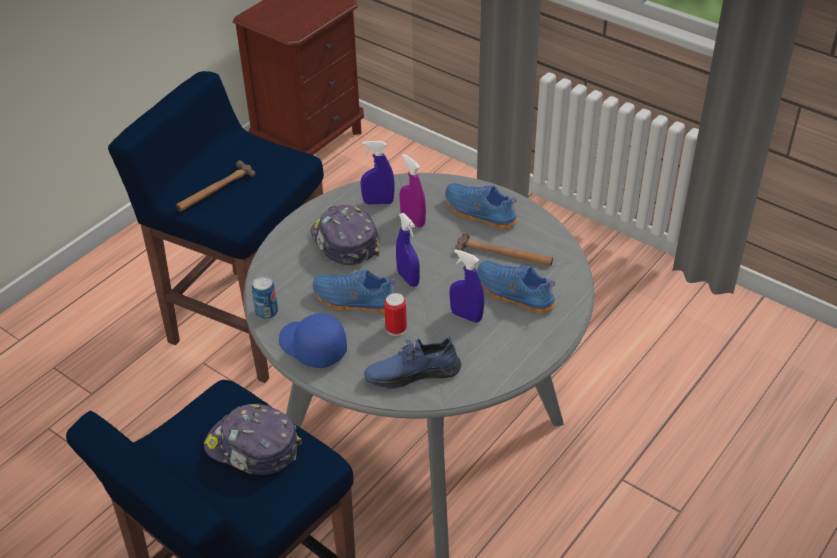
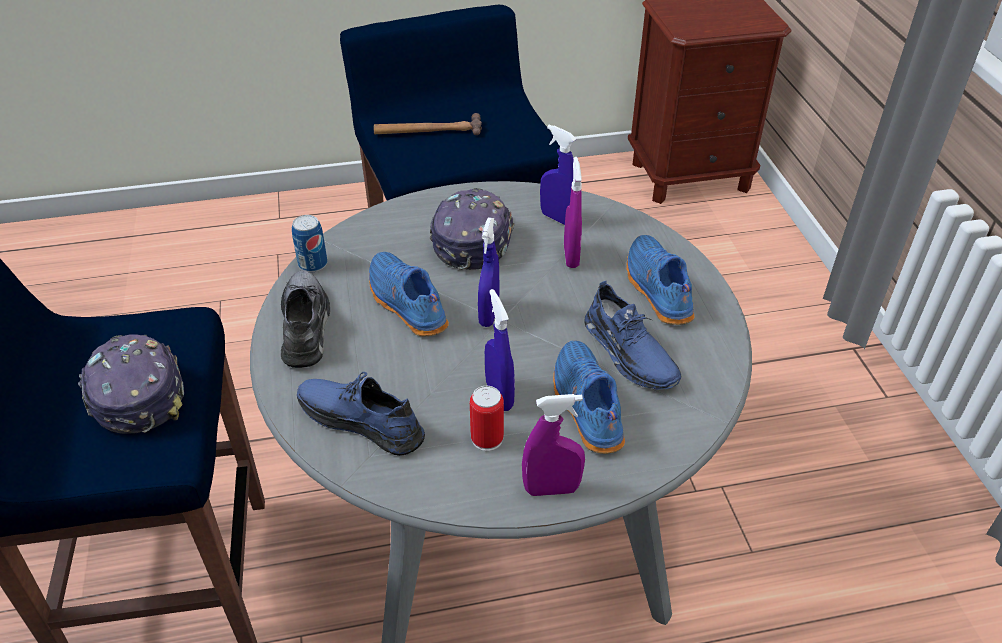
camera: 40 degrees right, 0 degrees up
(312, 347) = (305, 325): blue cap -> grey shoe
(396, 329) = (408, 360): can -> can (487, 439)
(504, 255) = (629, 353): hammer -> blue shoe
(544, 342) = (551, 489): none -> purple spray bottle

